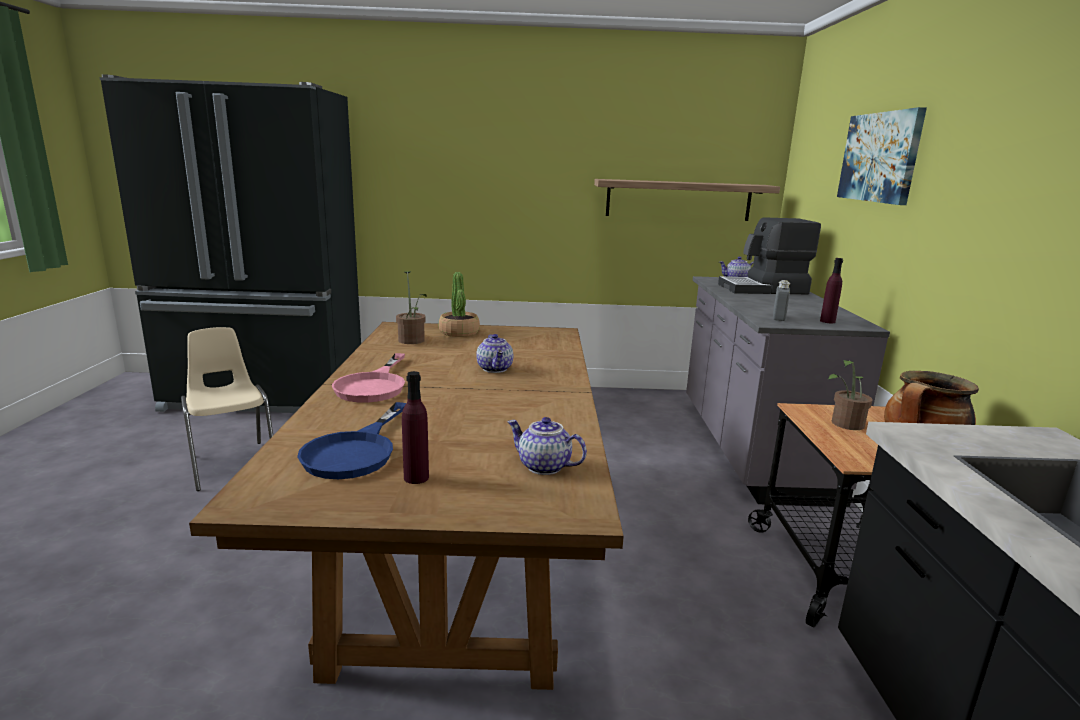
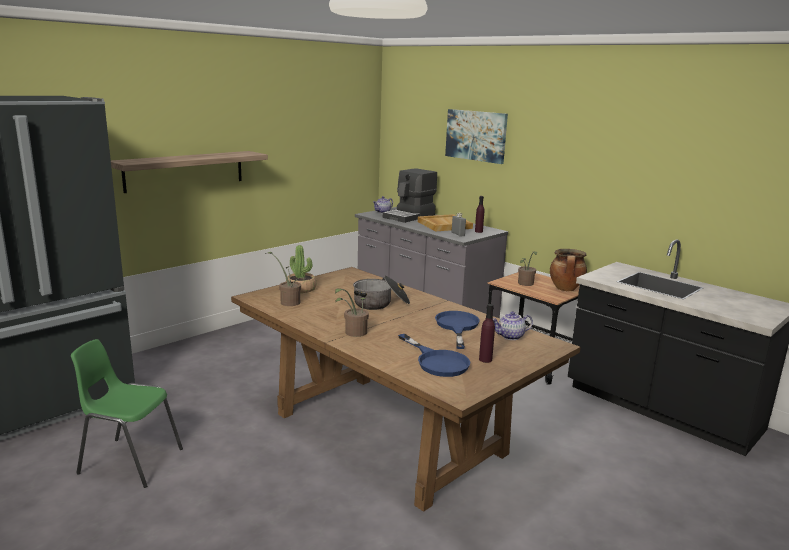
camera: 45 degrees left, 0 degrees up
(233, 464) = (130, 461): beige chair -> green chair
(374, 385) = (353, 333): pink frying pan -> potted plant
(495, 369) = (381, 303): teapot -> cooking pot
(507, 424) = (457, 326): none -> blue frying pan
(678, 200) = (325, 160): shelf -> shelf (185, 171)
(788, 305) = (444, 225): none -> beige tray

